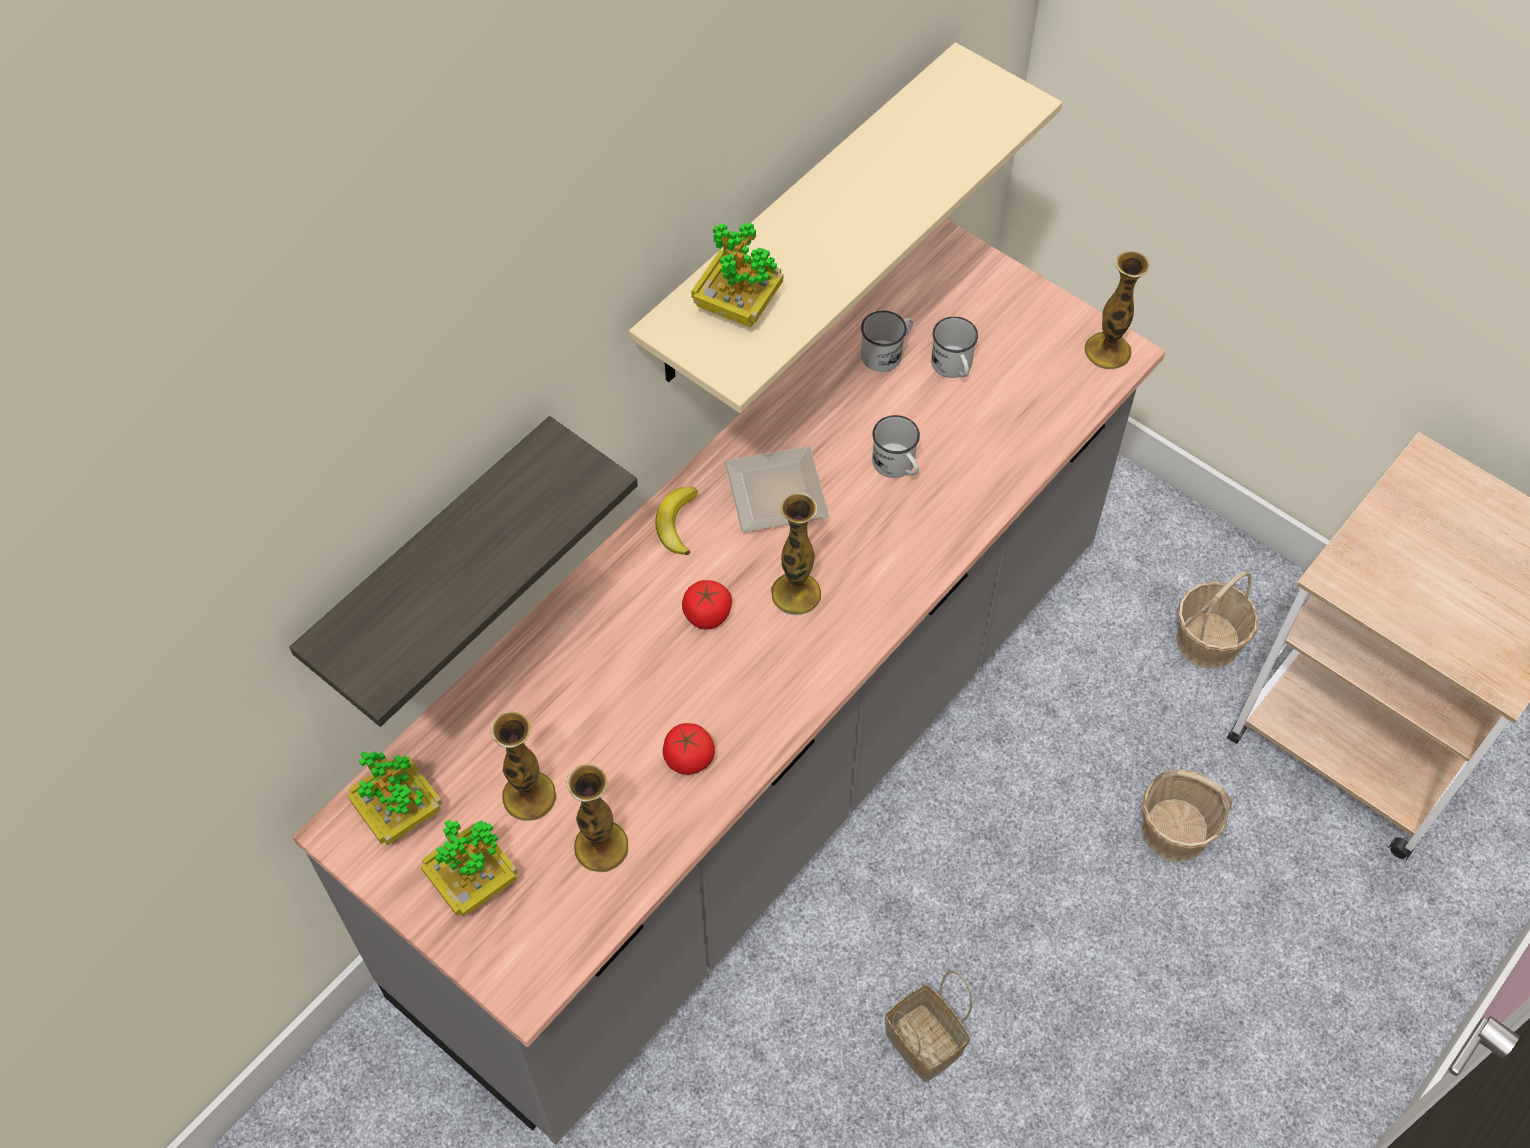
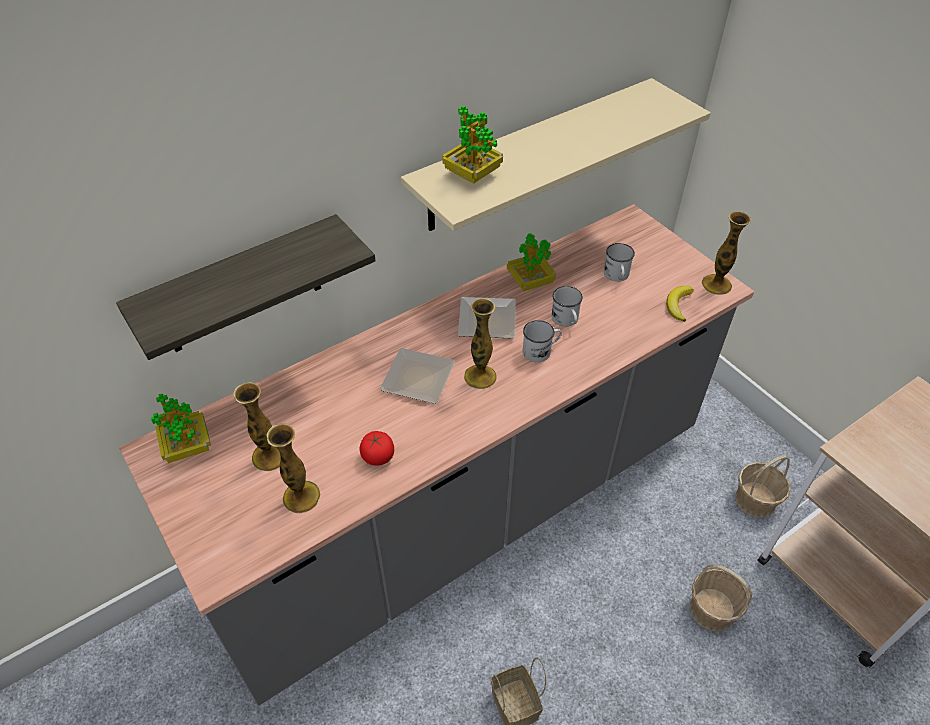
camera: 15 degrees right, 10 degrees down
(473, 881) = (212, 499): potted plant -> potted plant (530, 283)
(676, 523) = (421, 325): banana -> banana (678, 305)
(707, 615) = (421, 377): tomato -> plate
(887, 353) = (578, 262): white mug -> white mug (541, 351)

